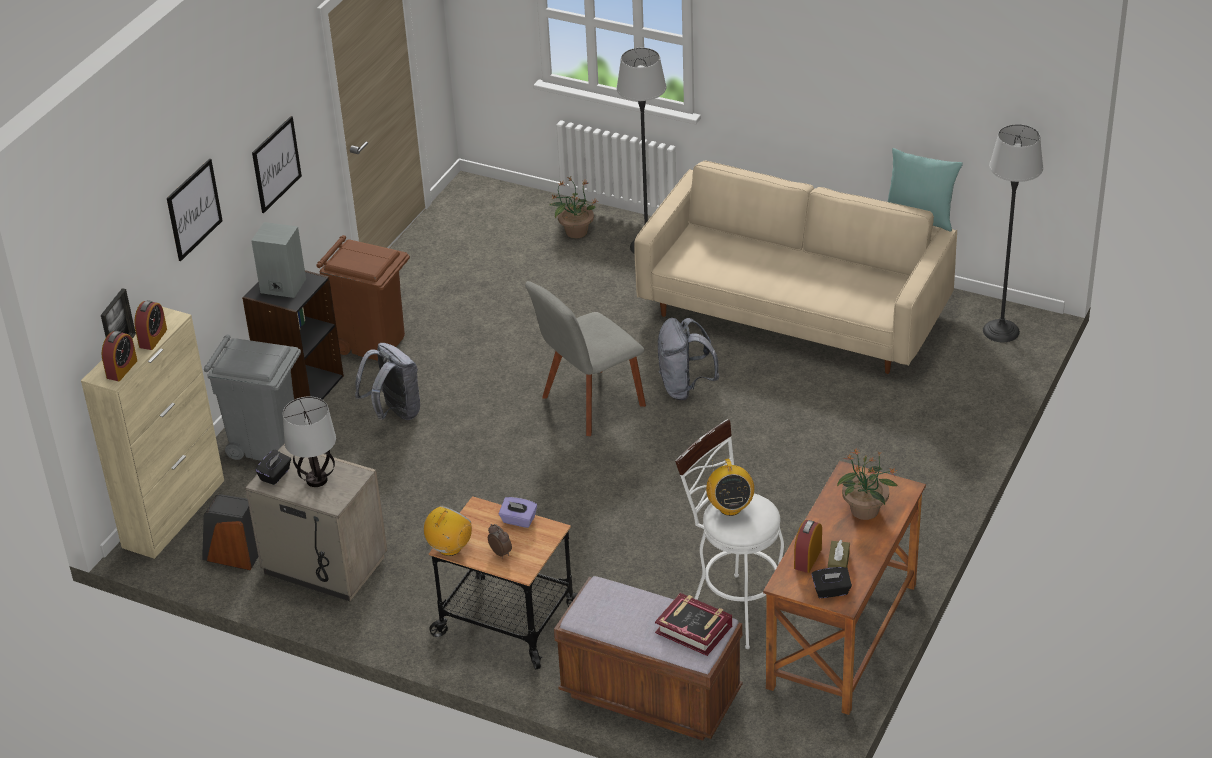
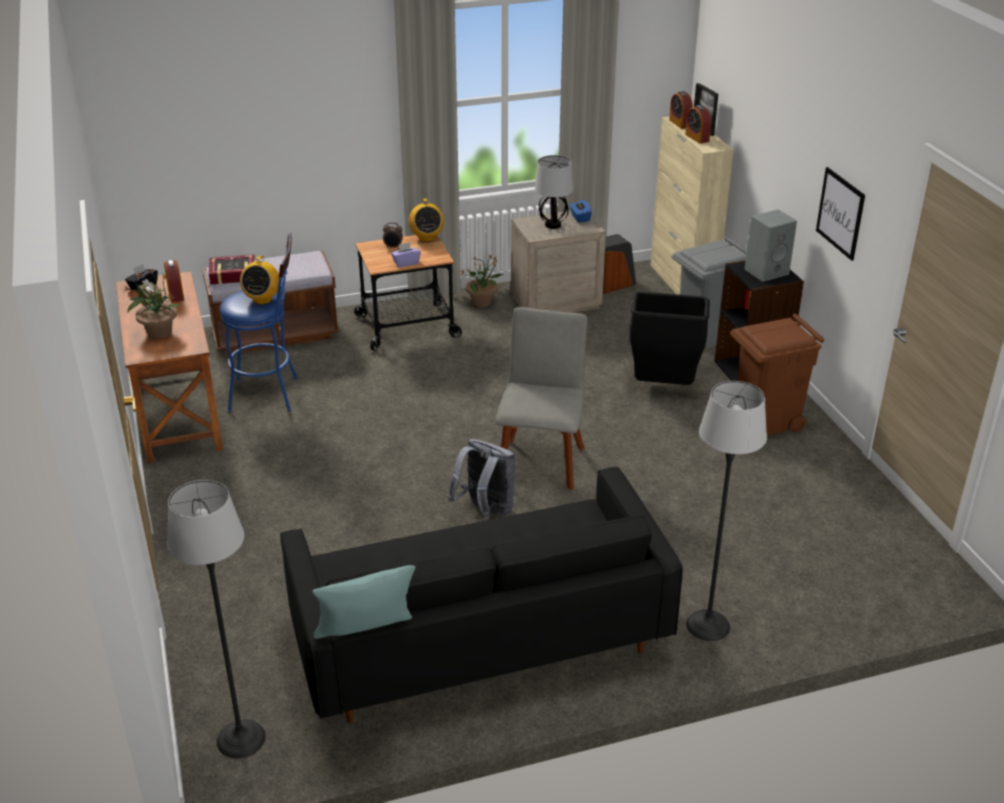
camera: 135 degrees right, 5 degrees down
(194, 209) = (779, 133): picture -> none
(275, 475) = (580, 218): black tissue box -> blue tissue box
(394, 413) = (663, 387): grey backpack -> black trash can
(575, 232) = (793, 601): potted plant -> potted plant (482, 302)
(730, 507) = (262, 299): radio -> radio turned 120 degrees counterclockwise
(734, 607) = (270, 394): white stool -> blue stool
(794, 311) = (479, 636): beige sofa -> black sofa

